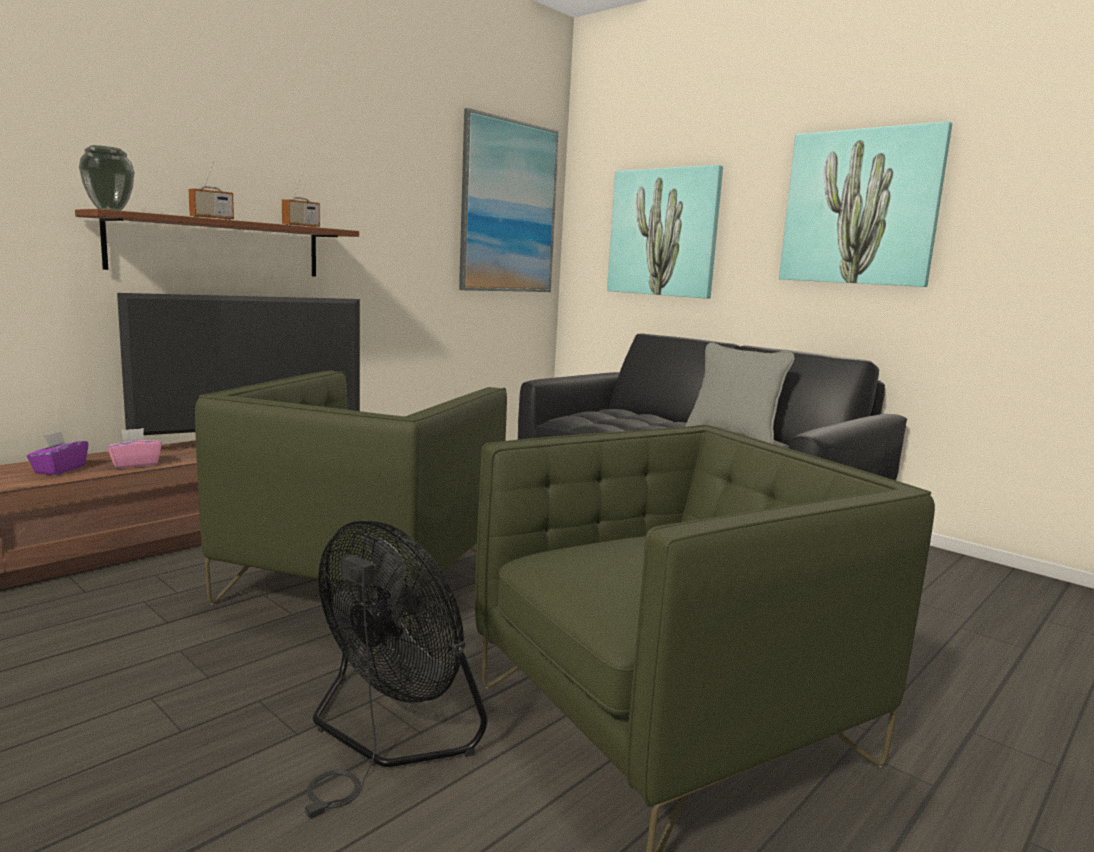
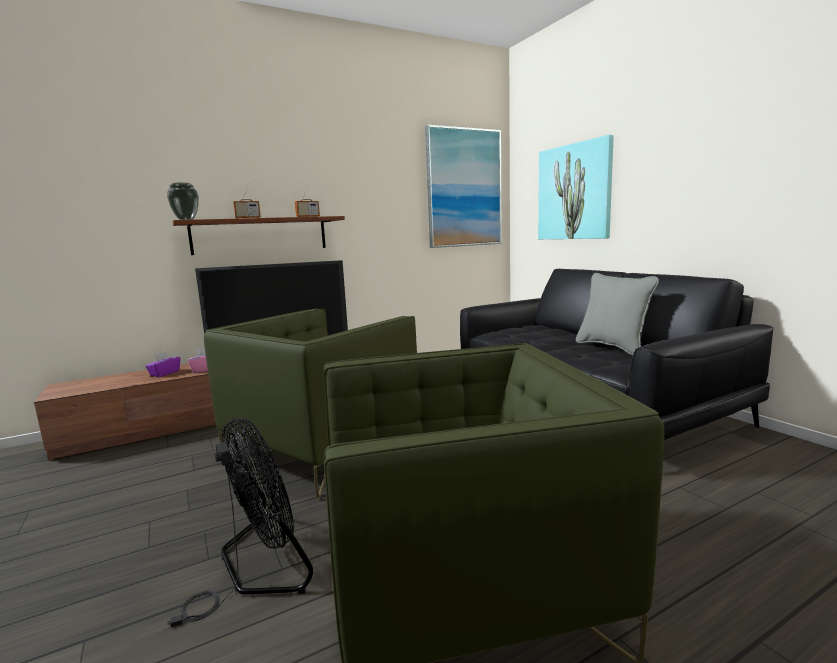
camera: 20 degrees right, 0 degrees up
(860, 208) = (725, 150): picture -> none

